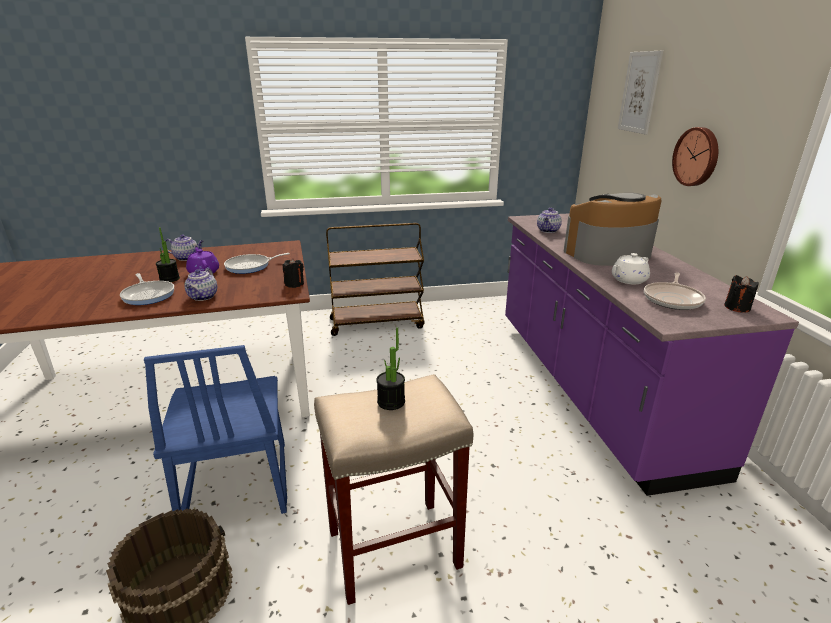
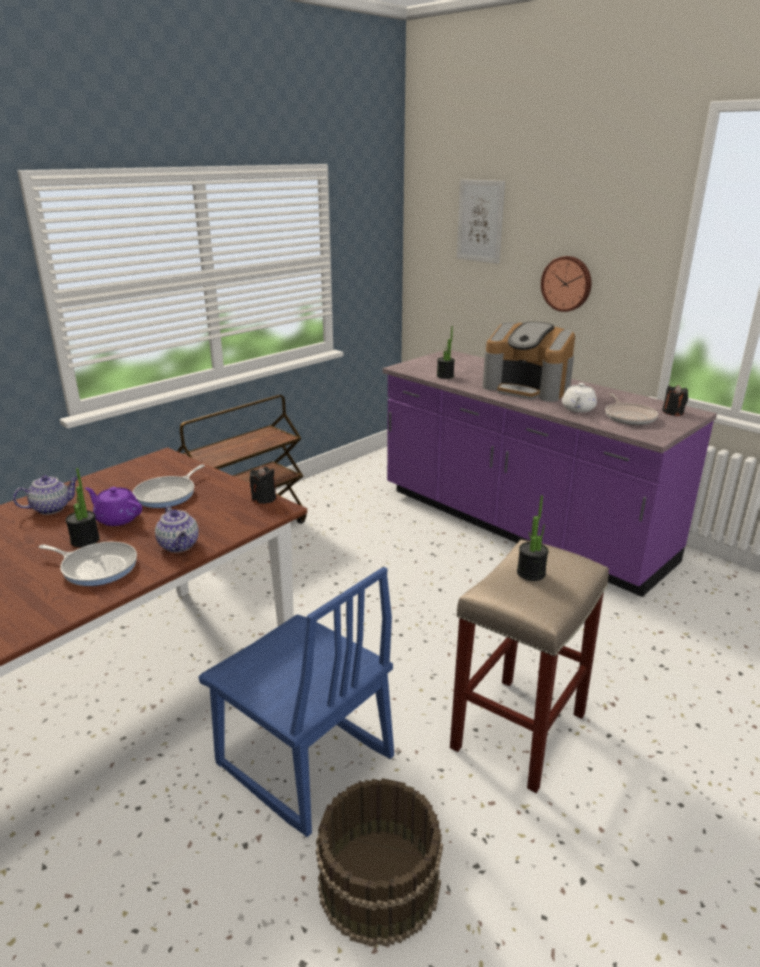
camera: 35 degrees left, 0 degrees up
(548, 231) = (445, 376): teapot -> potted plant
(608, 253) = (527, 388): coffee machine -> coffee machine turned 90 degrees counterclockwise

